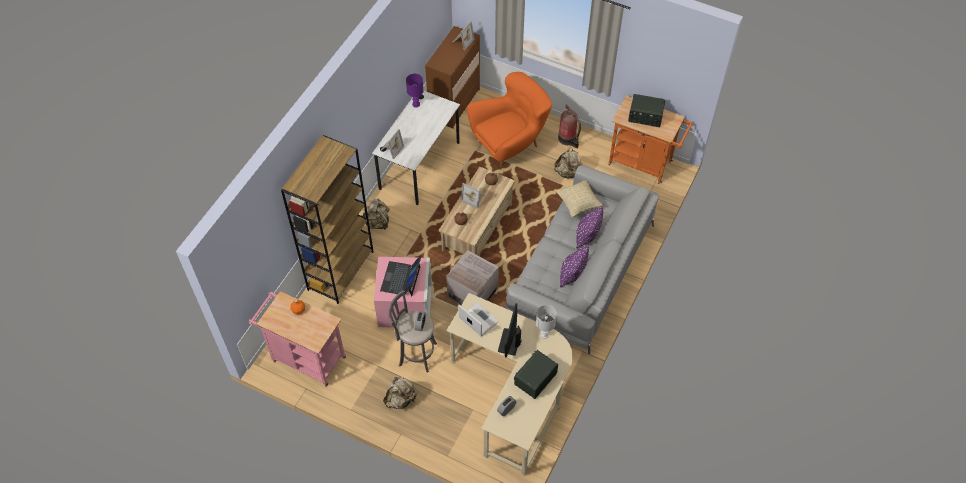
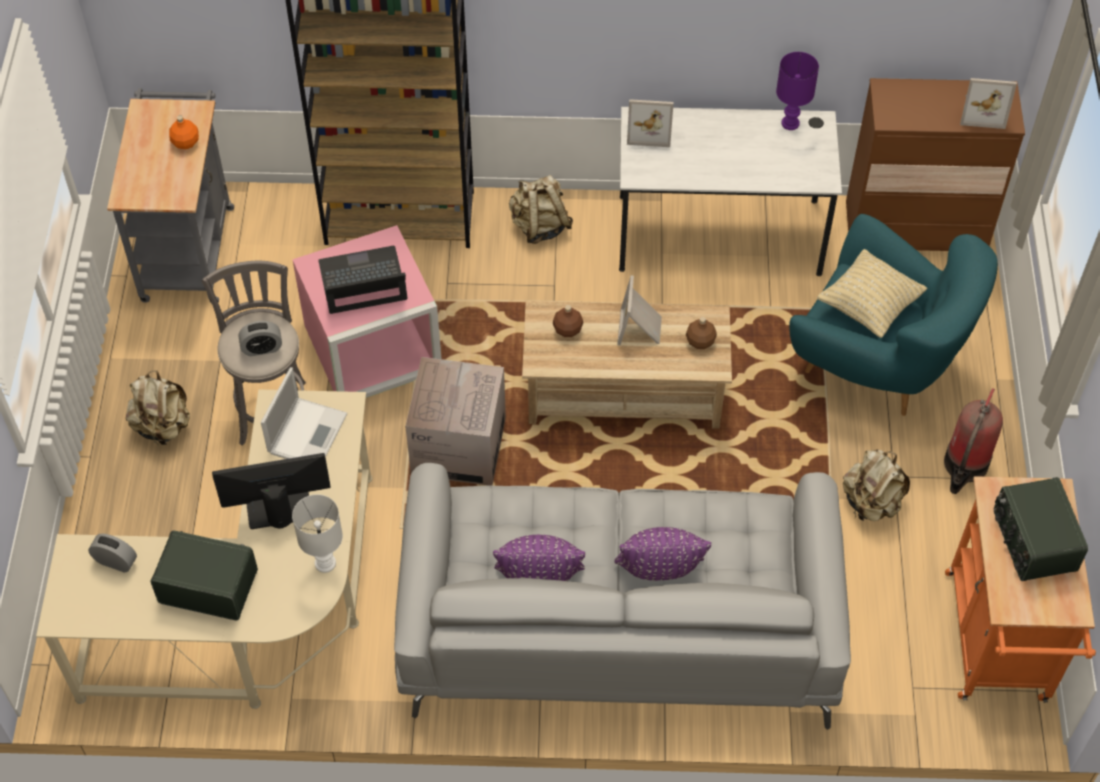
camera: 65 degrees right, 0 degrees up
(305, 357) = (188, 246): pink cart -> grey cart
(510, 144) = (877, 364): orange armchair -> turquoise armchair
(578, 204) = (738, 522): beige pillow -> beige pillow (869, 306)

